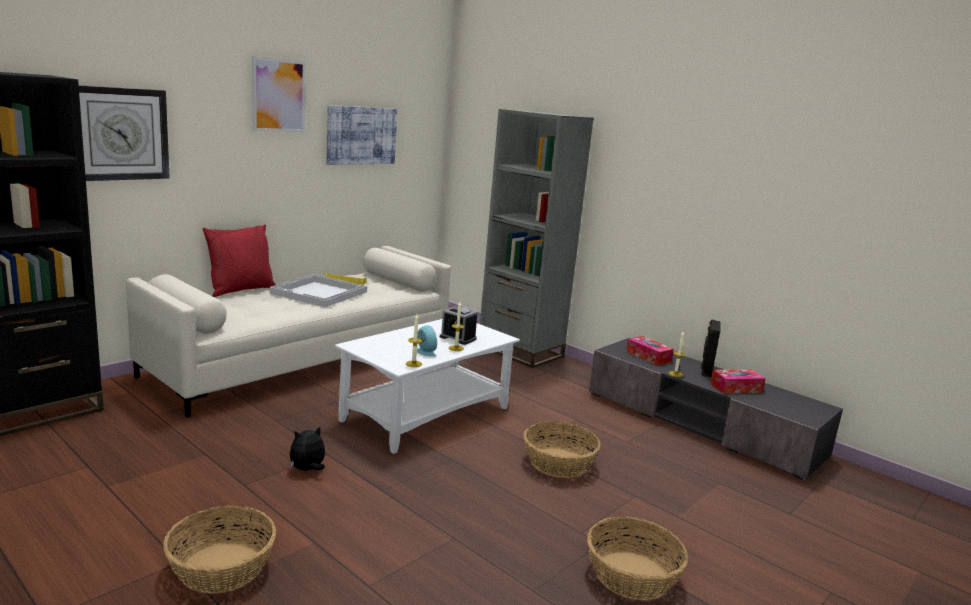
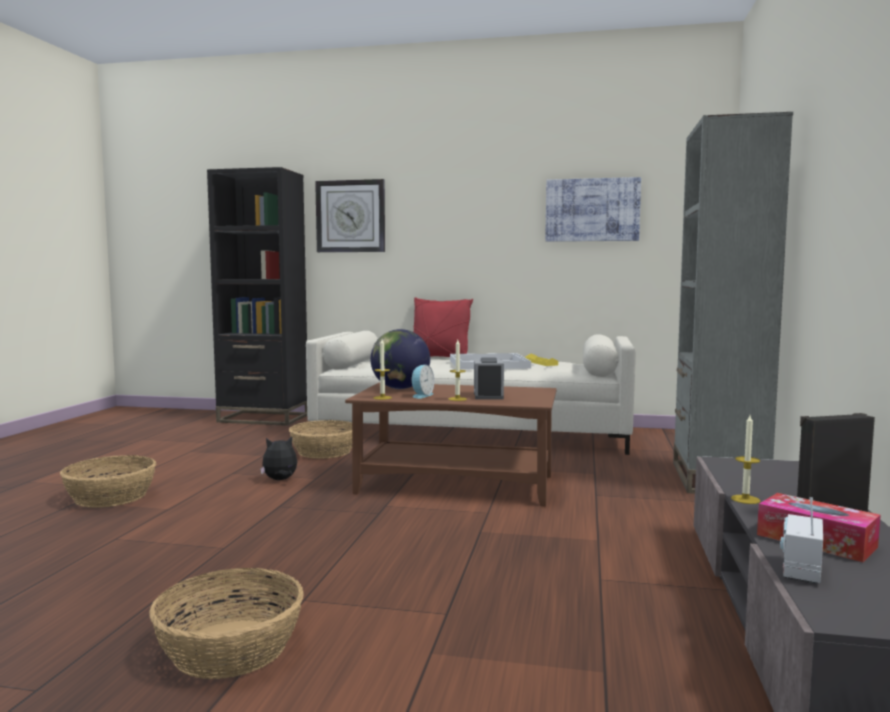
camera: 60 degrees right, 10 degrees down
(279, 95) = (491, 175): picture -> none
(307, 470) = (280, 480): plush toy -> plush toy turned 45 degrees counterclockwise
(382, 348) = (400, 388): none -> globe
(427, 413) = (457, 484): white coffee table -> brown coffee table
(558, 463) = (457, 555): basket -> basket (324, 452)
(648, 356) = (766, 478): tissue box -> none
(765, 405) = (800, 570): none -> radio

